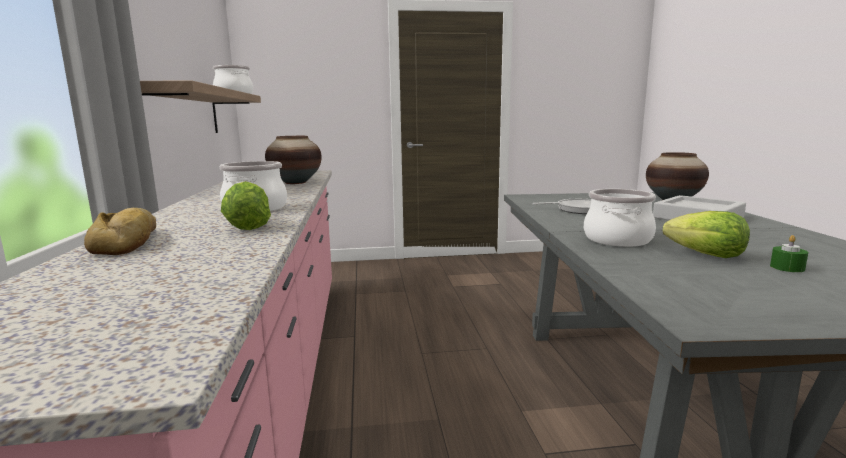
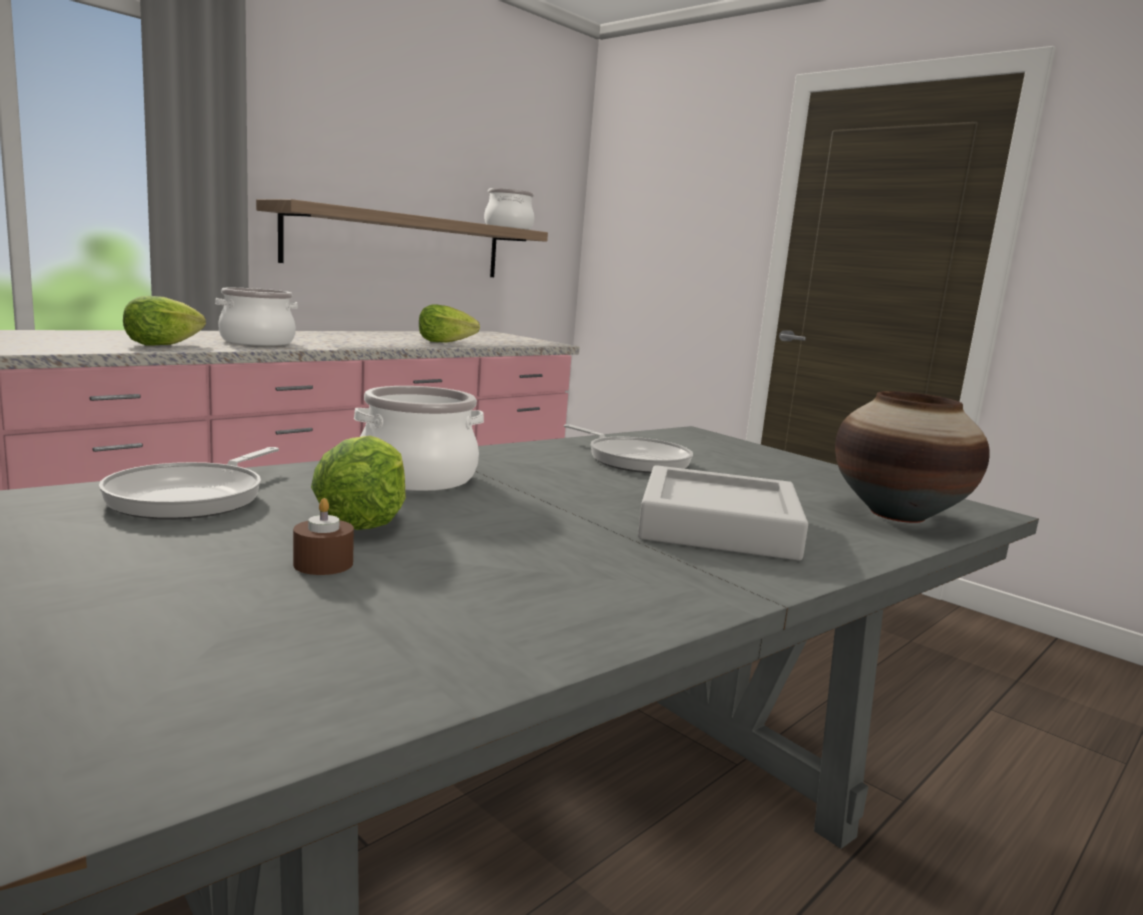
camera: 50 degrees right, 0 degrees up
(130, 241) = (82, 333): bread -> none
(295, 182) = (444, 342): vase -> lettuce
(668, 278) = (192, 497): none -> frying pan
(787, 267) = (323, 564): green candle -> brown candle

